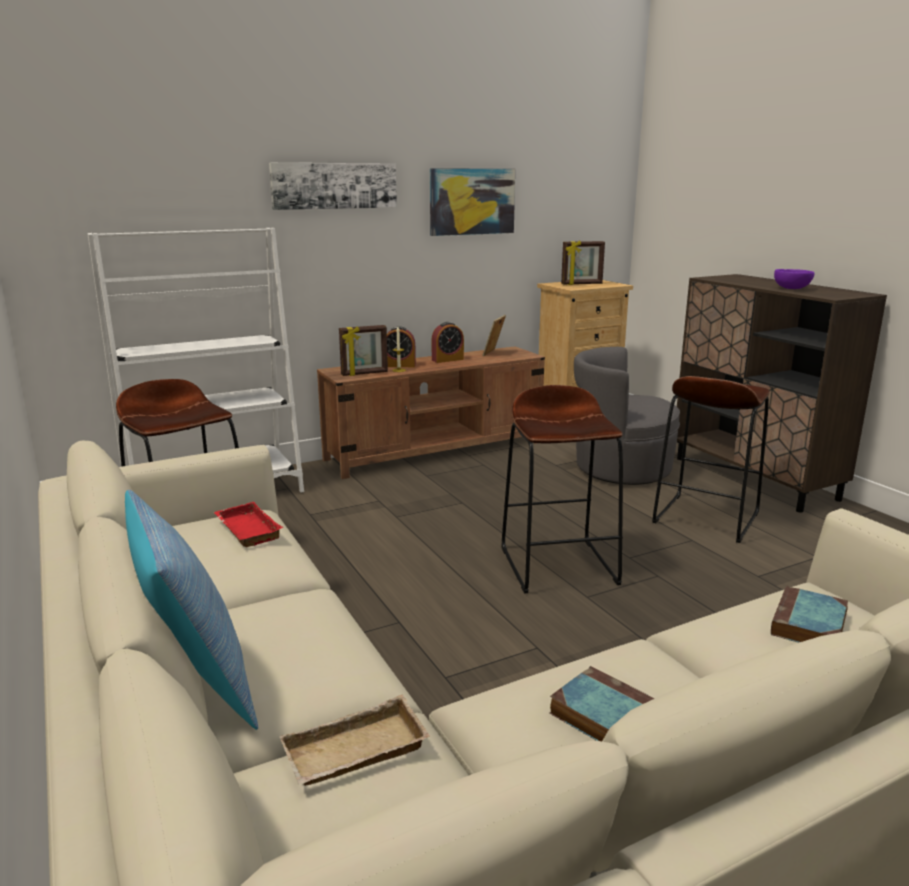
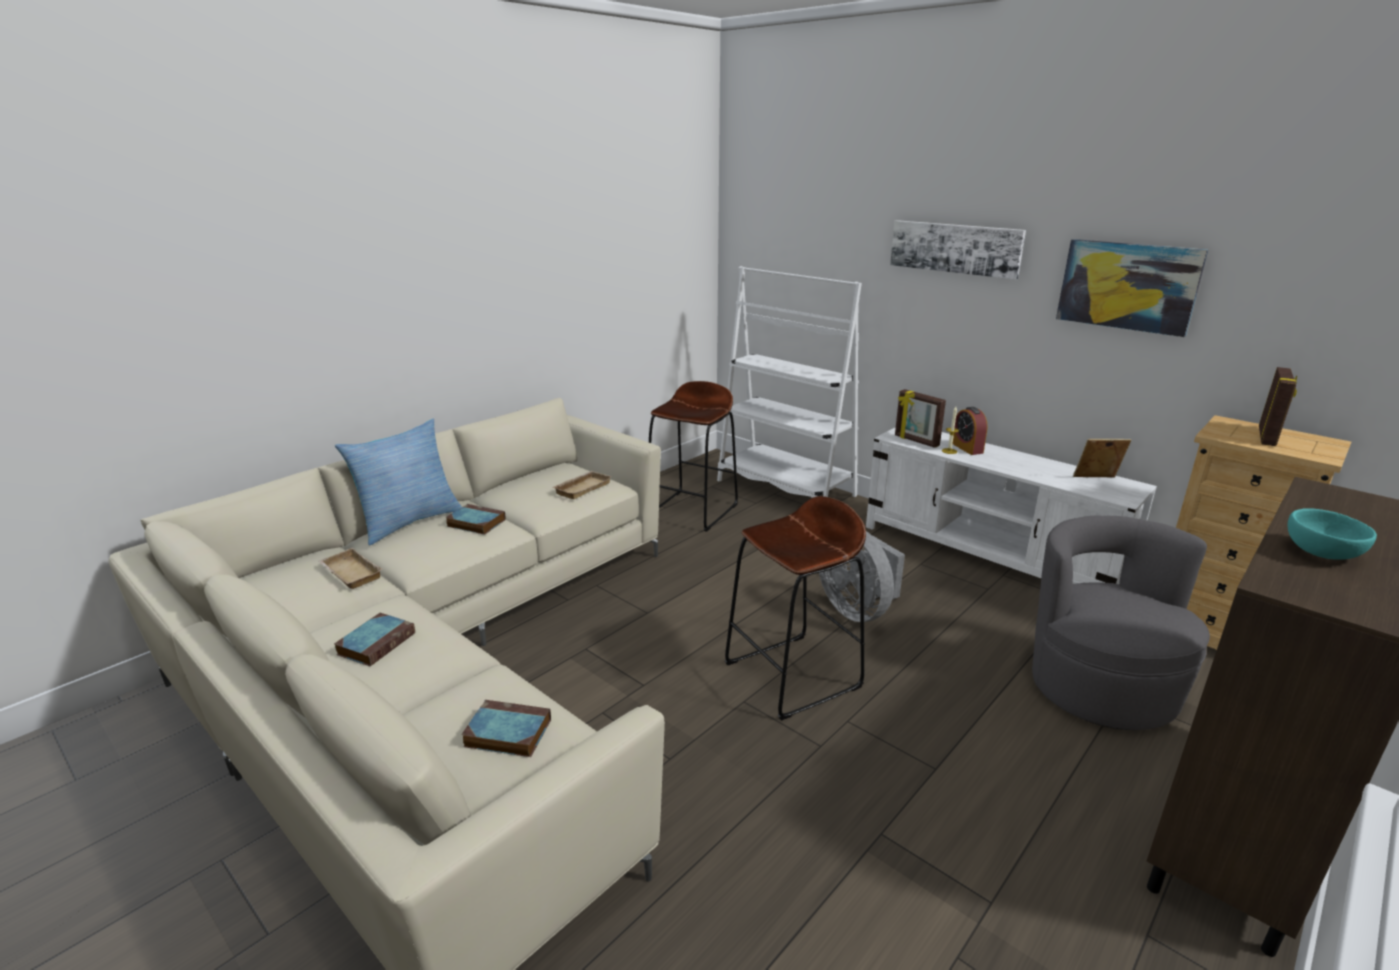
camera: 70 degrees right, 5 degrees up
(245, 530) = (582, 488): red tray -> beige tray
(273, 617) = (475, 523): none -> book
(436, 451) = (989, 555): brown tv stand -> white tv stand
(447, 360) = (1025, 463): alarm clock -> none
(476, 516) = (857, 609): none -> grey fan
(582, 284) = (1267, 437): picture frame -> picture frame turned 120 degrees counterclockwise
(705, 517) = (1017, 778): brown stool -> none
(791, 288) = (1319, 552): purple bowl -> turquoise bowl

